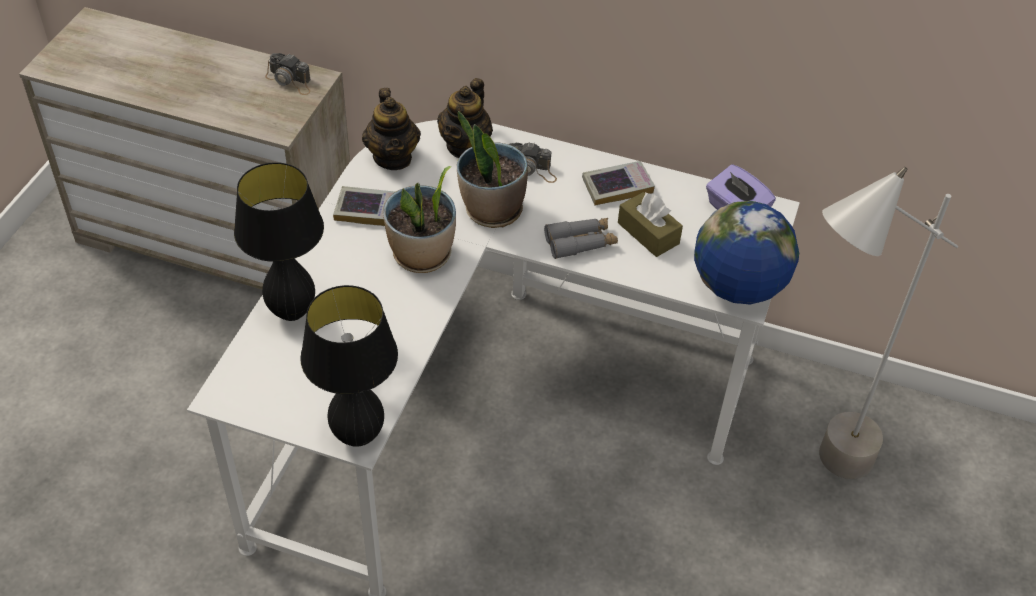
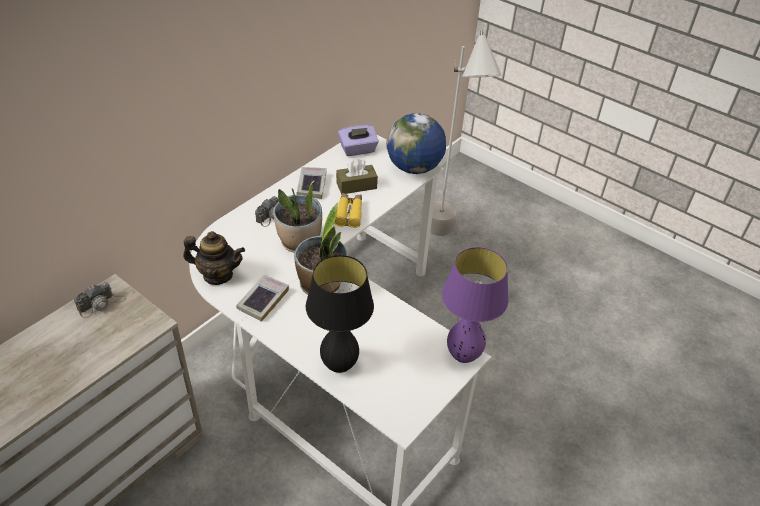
camera: 70 degrees left, 5 degrees down
(358, 436) = (463, 356): black table lamp -> purple table lamp
(465, 146) = (231, 237): teapot -> none
(580, 242) = (349, 213): grey binoculars -> yellow binoculars

